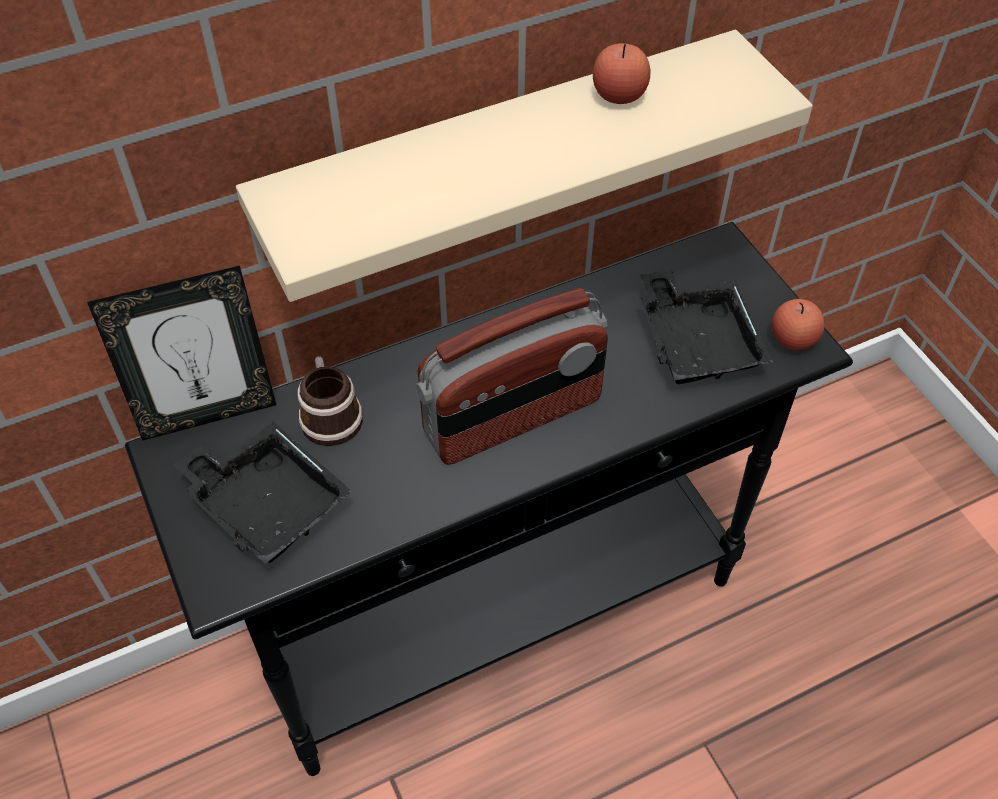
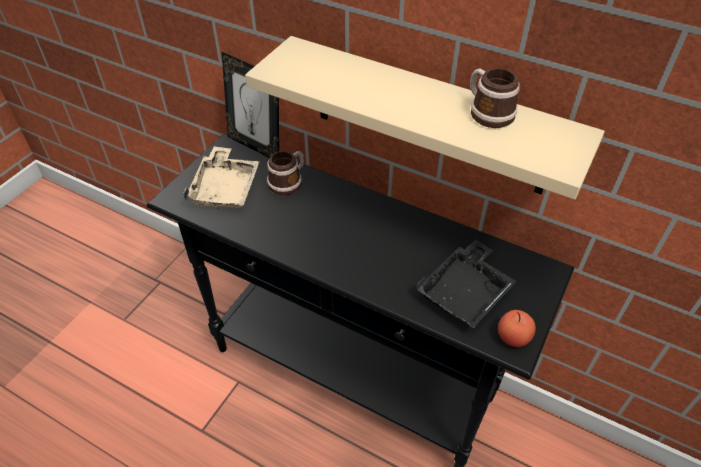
camera: 55 degrees right, 5 degrees down
(267, 503) = (225, 188): black tray -> beige tray
(513, 418) = (343, 244): radio -> none
(619, 95) = (487, 112): apple -> mug

